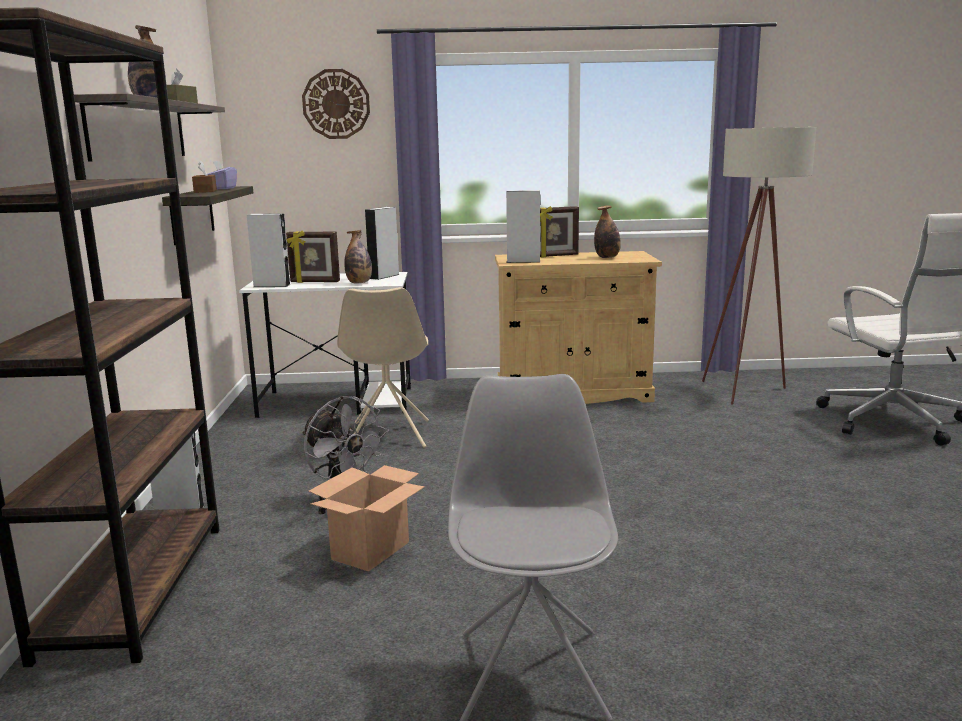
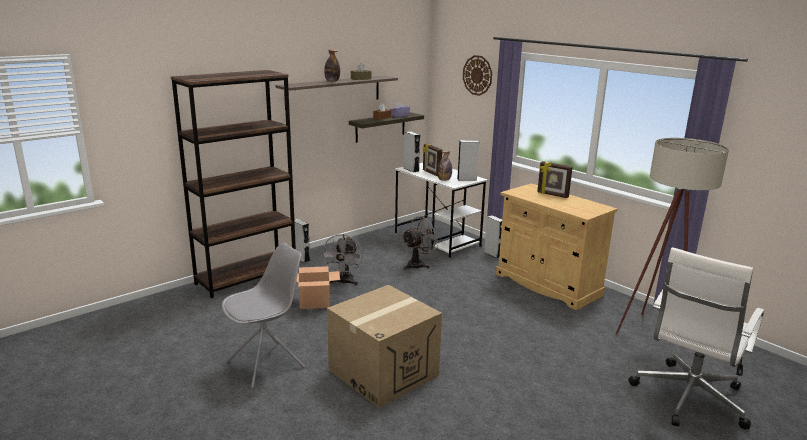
camera: 50 degrees right, 5 degrees up
(388, 436) = (418, 264): beige chair -> grey fan
(523, 261) = (522, 193): grey speaker -> grey speaker (492, 254)
(607, 257) = (573, 206): bottle -> none
(682, 564) = (383, 372): none -> cardboard box

